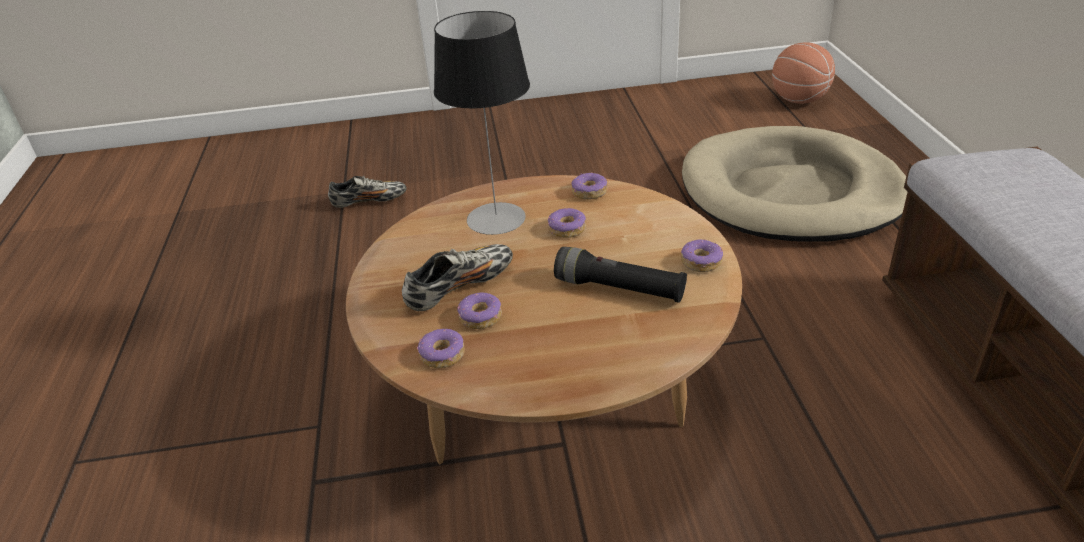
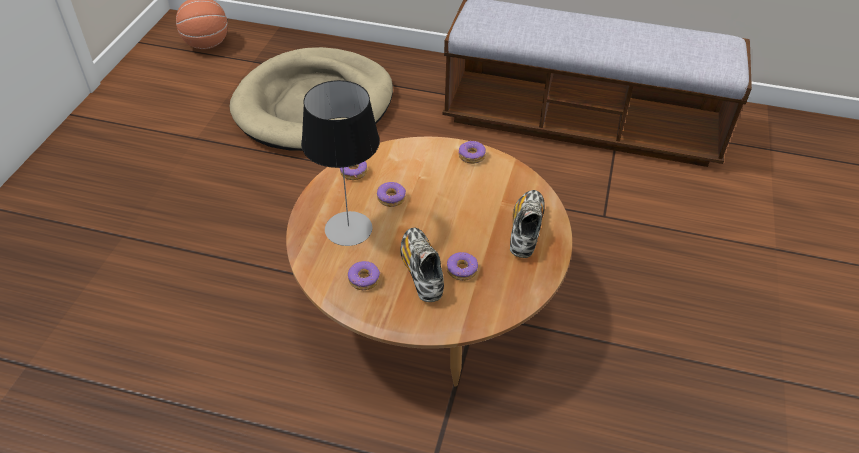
camera: 70 degrees left, 10 degrees up
(369, 201) = (71, 348): shoe -> shoe (526, 230)
(442, 355) = (490, 299): donut -> donut (364, 279)
(619, 289) = (474, 198): black flashlight -> none

